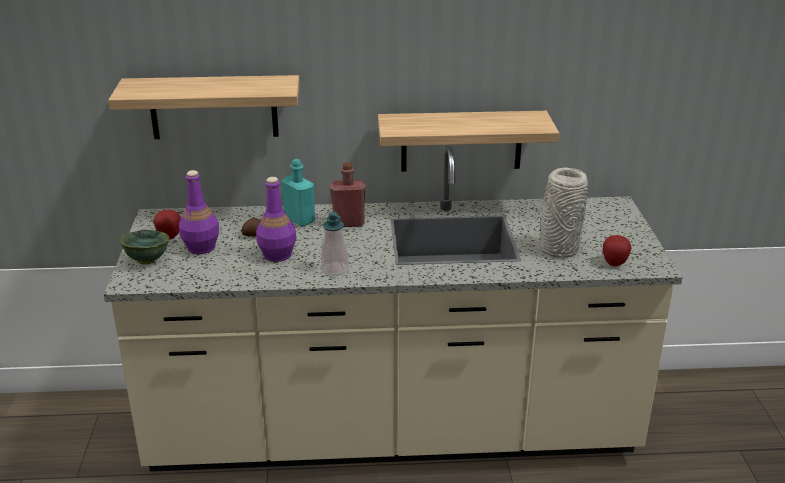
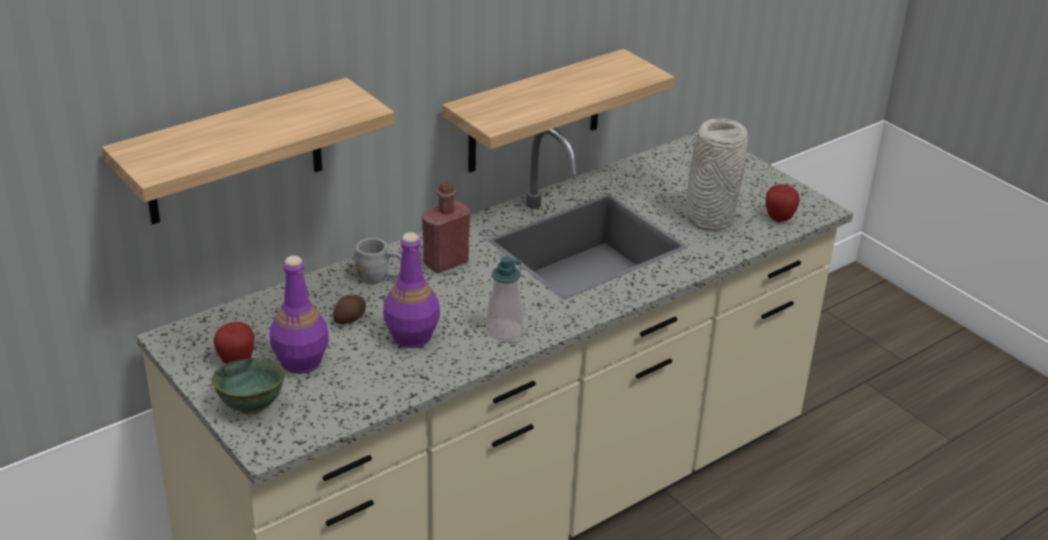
camera: 35 degrees left, 5 degrees up
(299, 220) = (380, 278): turquoise bottle -> grey mug

